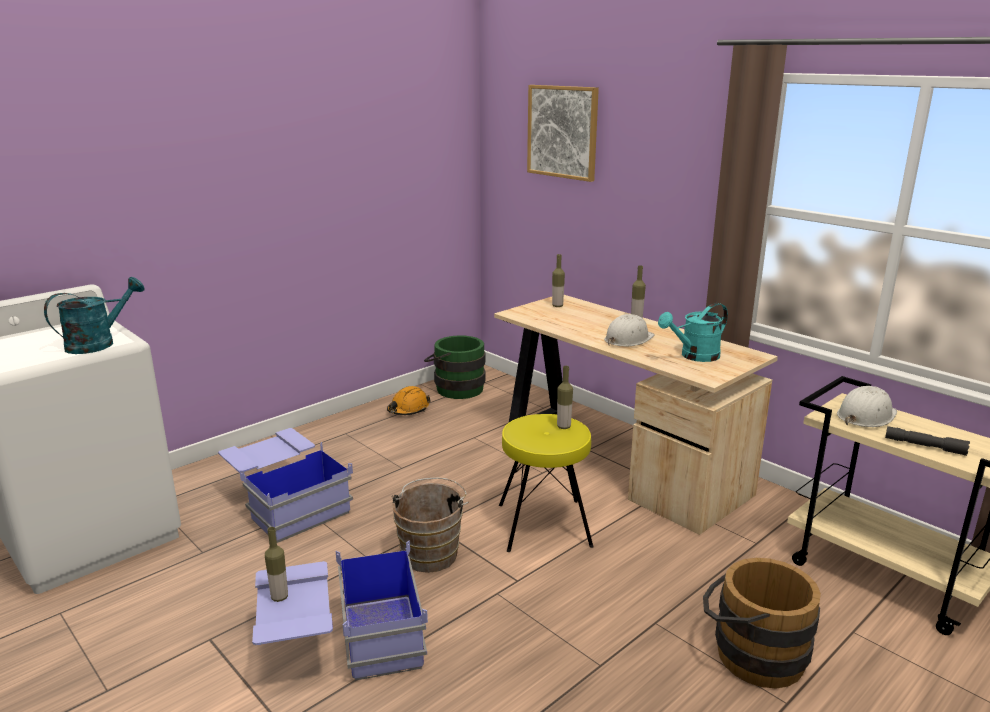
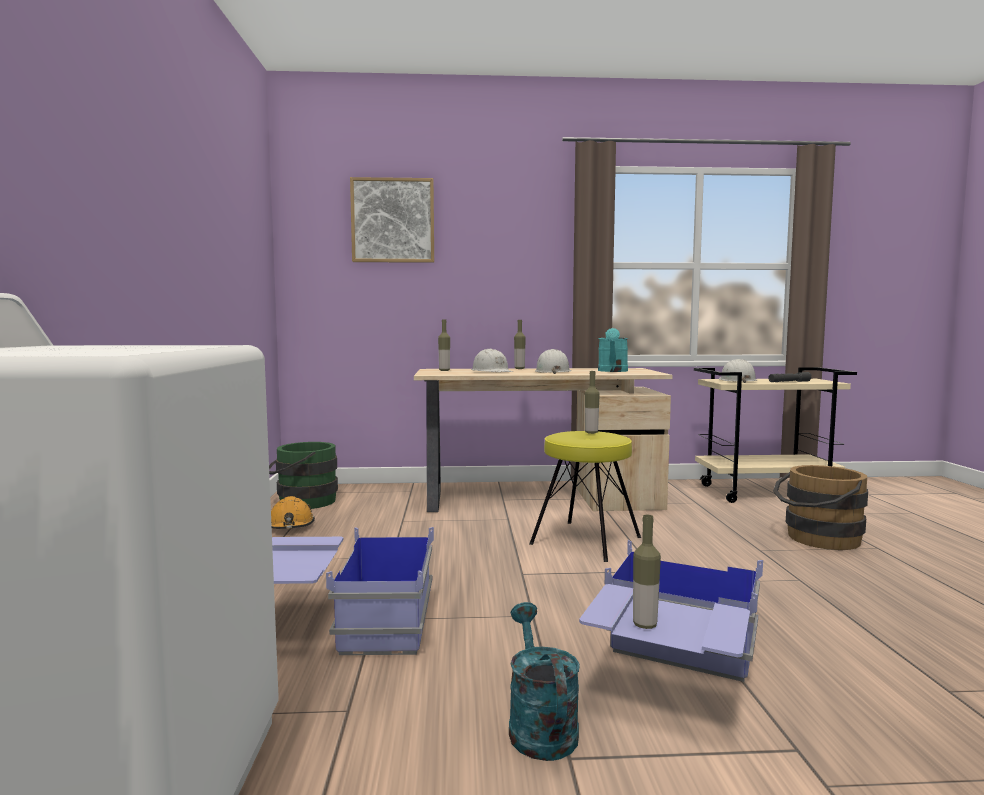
camera: 50 degrees left, 15 degrees down
(98, 343) = (188, 346): turquoise watering can -> turquoise watering can (539, 725)
(431, 552) = (563, 587): brown bucket -> none
(580, 322) = (491, 372): none -> white hard hat

